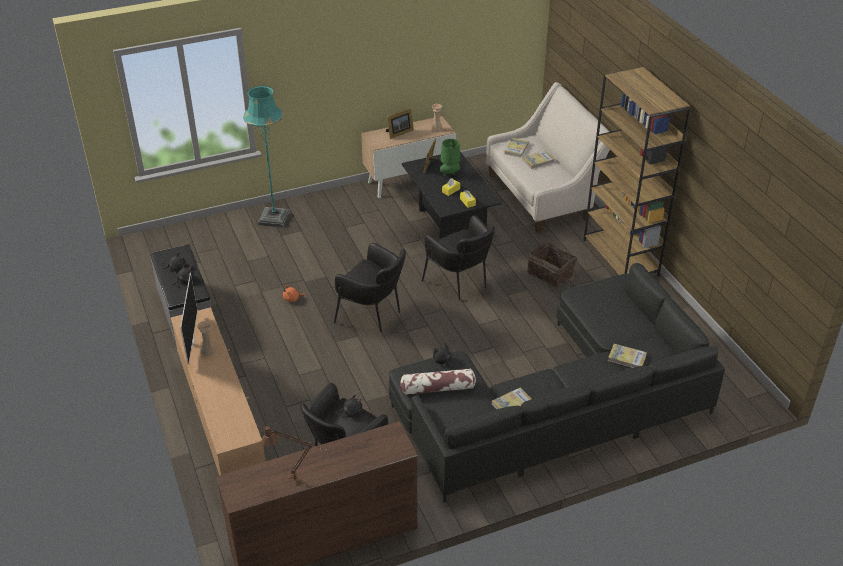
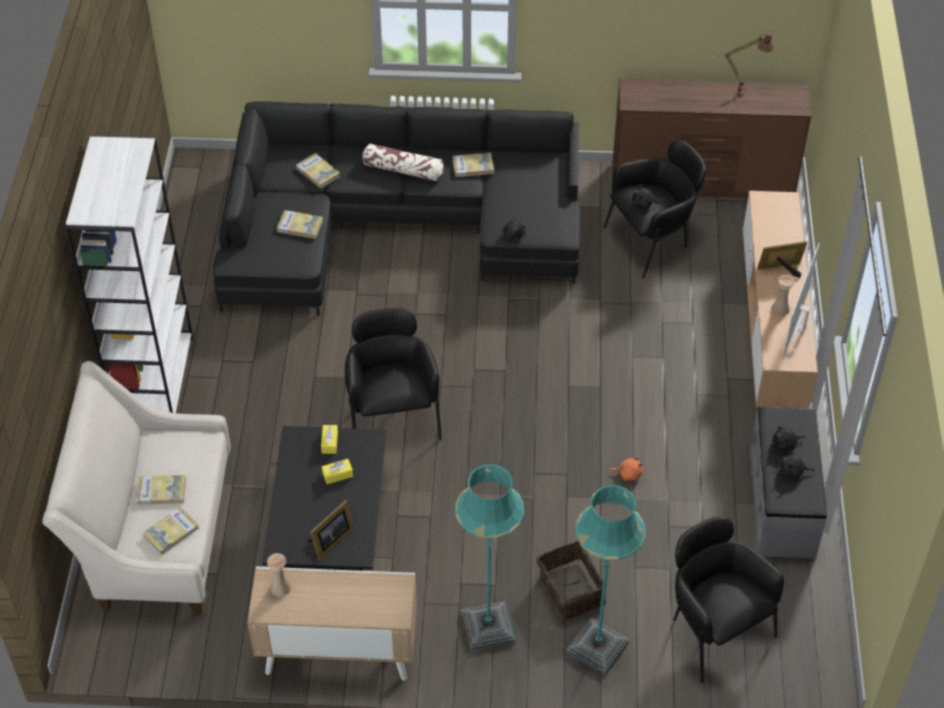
camera: 155 degrees left, 10 degrees up
(338, 210) = (487, 627): none -> turquoise floor lamp
(373, 315) = (533, 409): black armchair -> black armchair (714, 630)
(398, 133) = (348, 602): picture frame -> picture frame (781, 269)
(437, 388) = (538, 206): pillow -> pillow (403, 170)
(450, 174) = (315, 511): green table lamp -> none
(550, 273) = (265, 389): basket -> basket (569, 591)
(601, 315) = (300, 226): none -> book
(621, 258) = (154, 380): brown bookcase -> white bookcase

